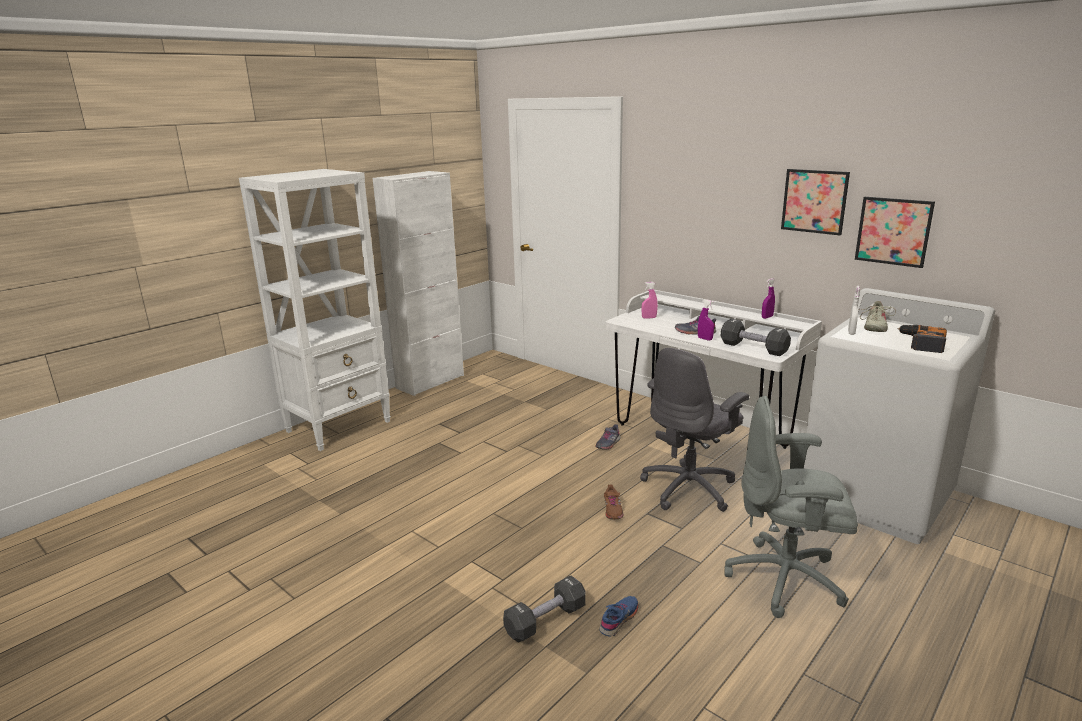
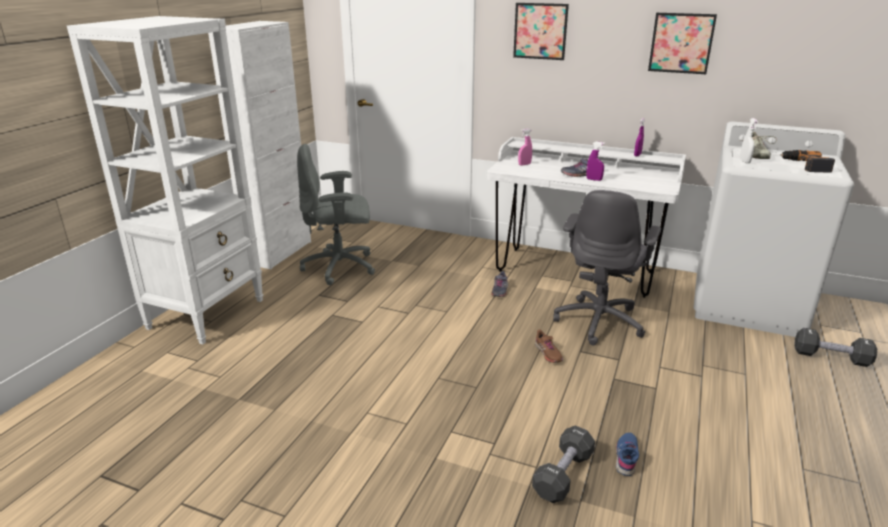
camera: 20 degrees left, 5 degrees up
(753, 348) = (643, 184): black dumbbell -> black dumbbell (831, 357)
(787, 580) = (733, 389): grey office chair -> grey office chair (340, 267)
(893, 231) = (755, 68): picture -> picture (540, 31)

